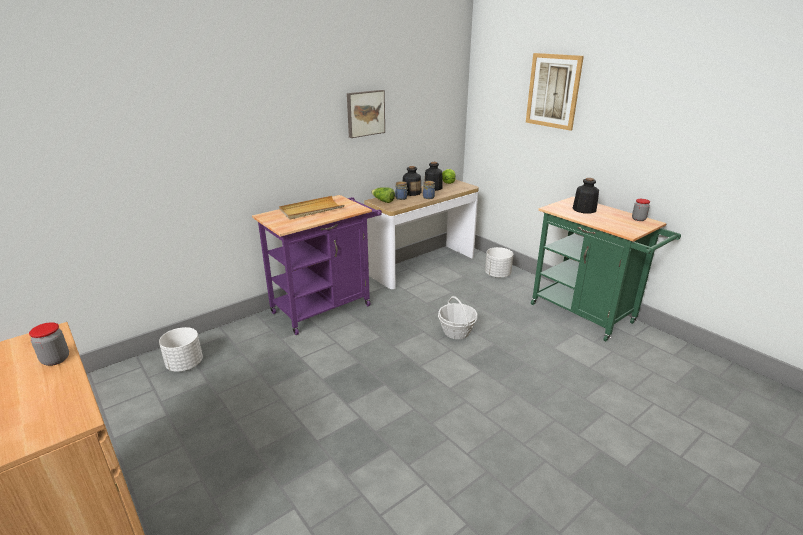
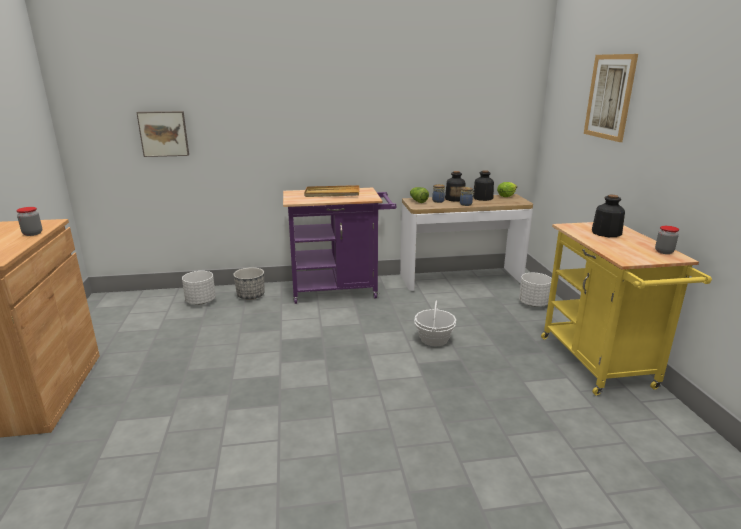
camera: 30 degrees right, 5 degrees down
(238, 340) = (251, 295): none -> planter
(365, 113) = (409, 112): picture -> picture (164, 133)
(587, 316) = (600, 366): green cart -> yellow cart

